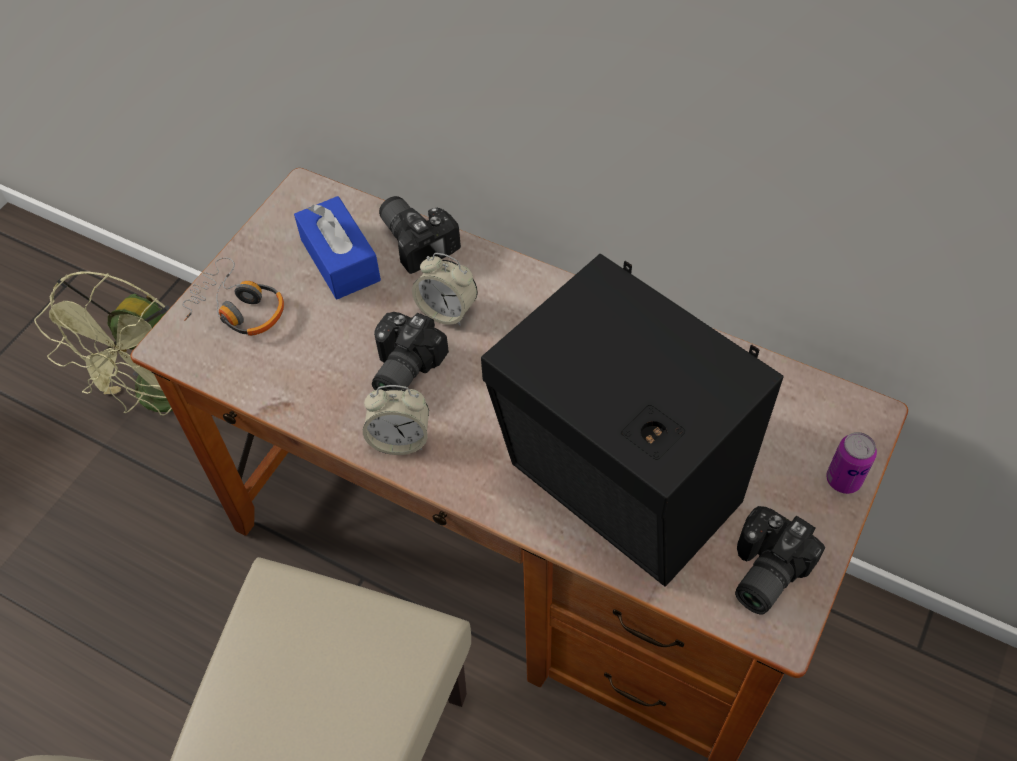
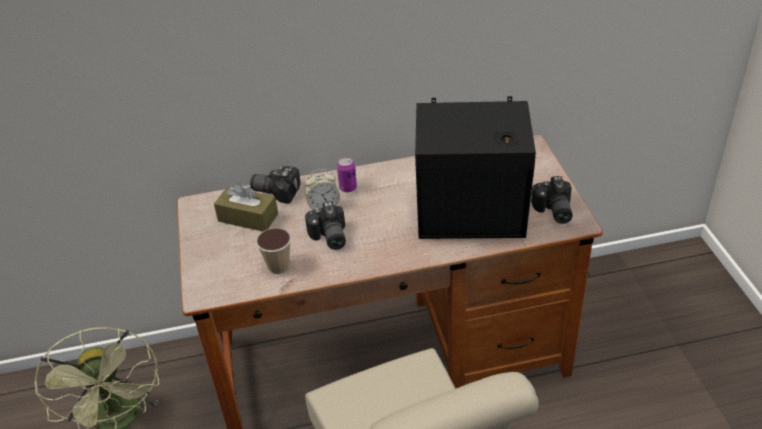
camera: 40 degrees left, 15 degrees down
(238, 308) = (219, 263): headphones -> none
(295, 369) = (278, 266): none -> cup
(340, 260) = (248, 218): blue tissue box -> brown tissue box
(400, 439) = (360, 260): alarm clock -> none
(843, 480) = (546, 168): can -> can (348, 188)

